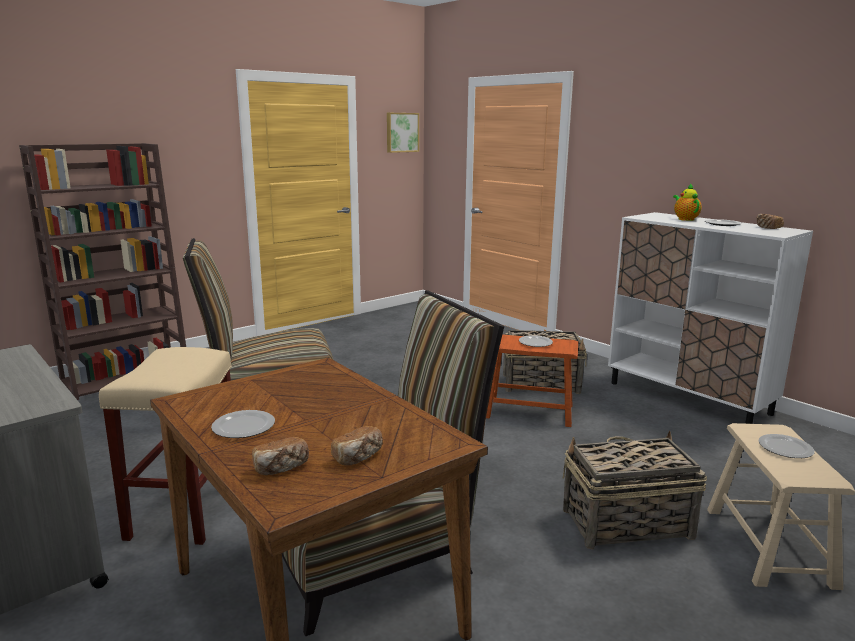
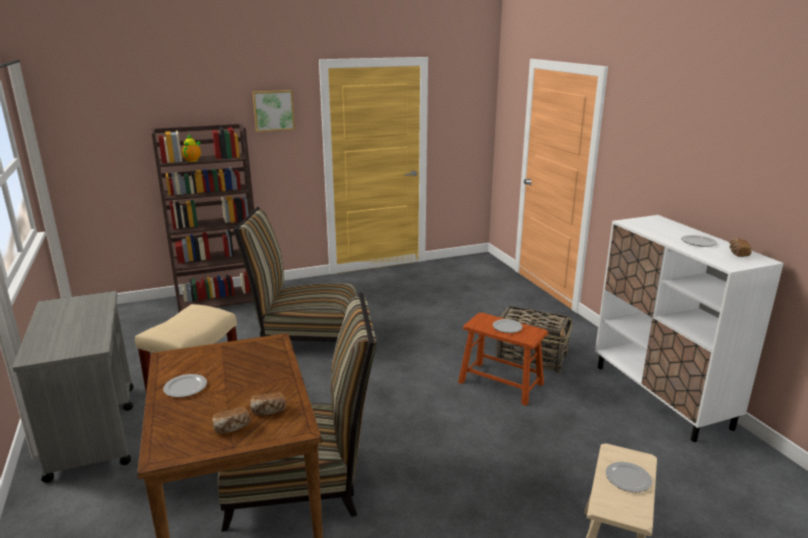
camera: 20 degrees right, 5 degrees up
(281, 468) = (181, 426): bread -> bread (268, 411)
(401, 132) = (473, 103): picture -> picture (273, 110)
(625, 523) = (503, 504): basket -> none
(685, 219) = (671, 230): teapot -> teapot (193, 160)

